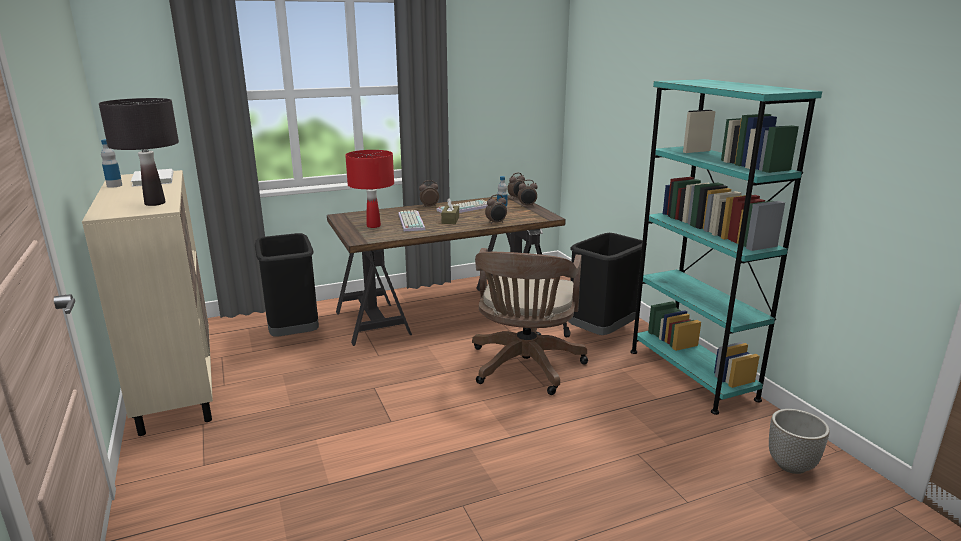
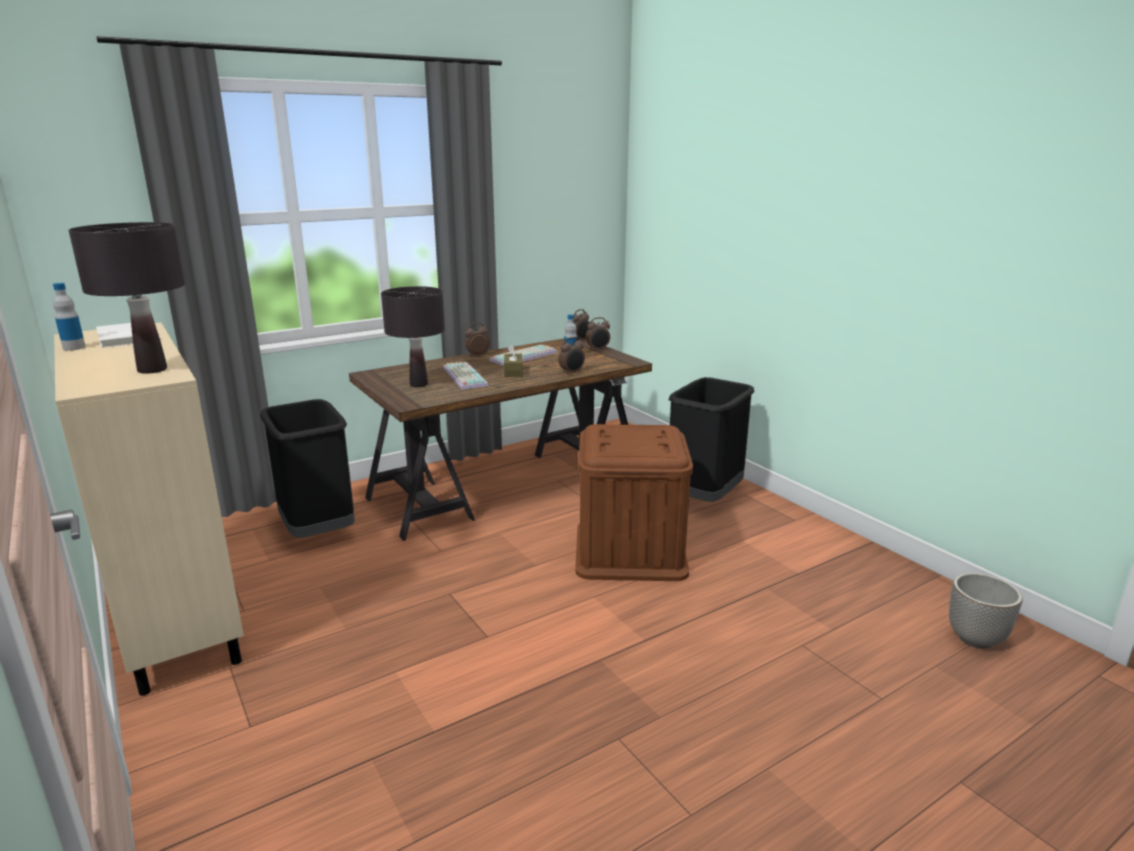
camera: 10 degrees left, 0 degrees up
(373, 226) = (419, 384): red table lamp -> black table lamp
(525, 368) = (630, 550): brown office chair -> brown storage box
(691, 374) = (824, 540): turquoise bookcase -> none

